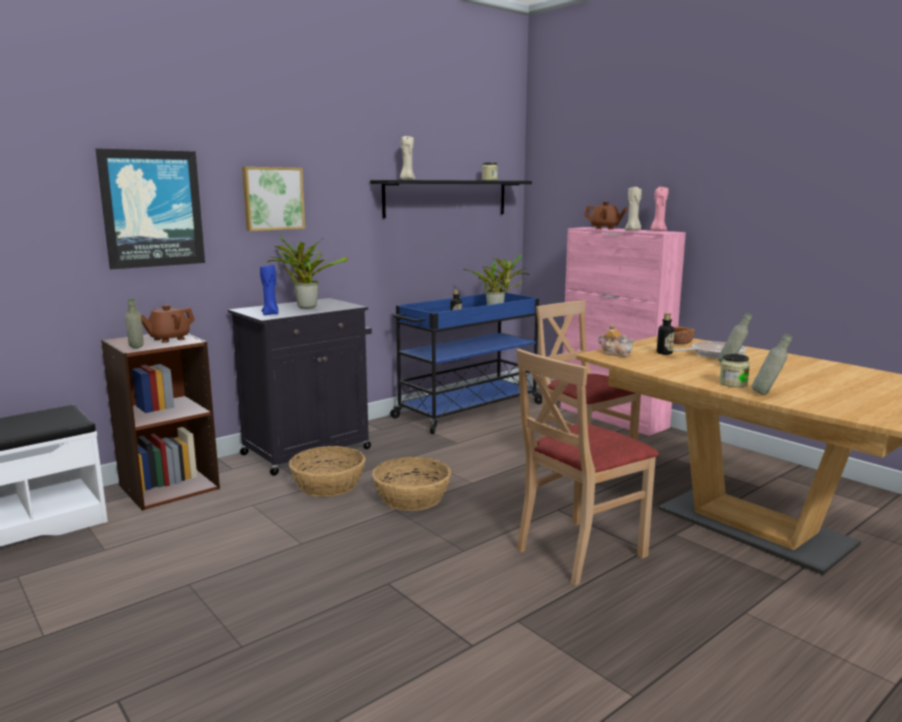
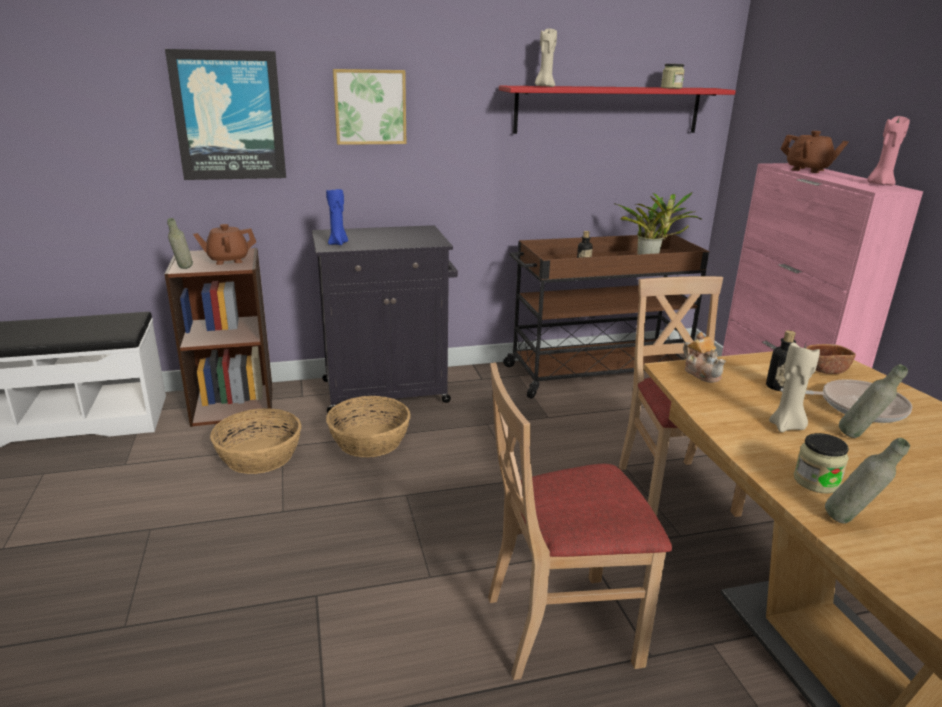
camera: 25 degrees right, 10 degrees up
(305, 307) = (388, 237): potted plant -> none
(412, 498) = (437, 483): basket -> basket (259, 456)
(446, 198) = (608, 110): black shelf -> red shelf
(467, 411) = (596, 374): blue cart -> brown cart
(633, 230) = (841, 179): beige candle -> beige candle (787, 427)

